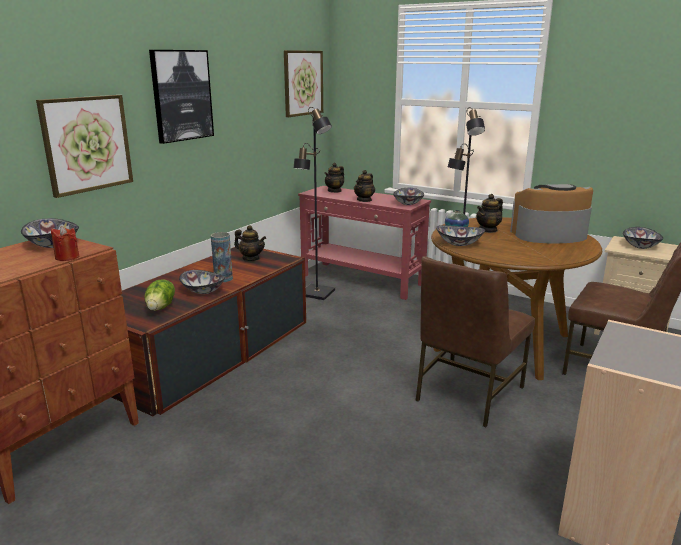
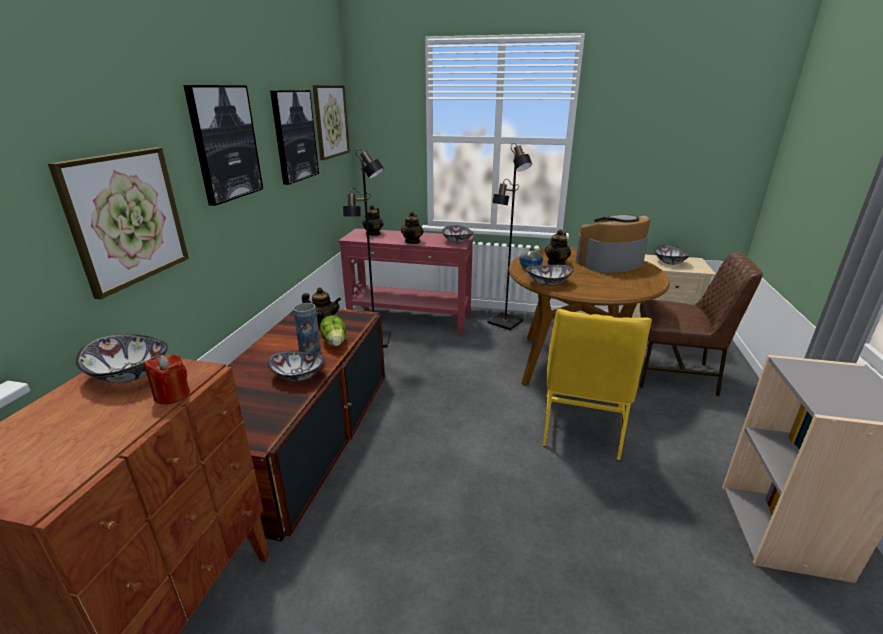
camera: 20 degrees left, 5 degrees up
(161, 307) = (262, 409): lettuce -> lettuce (335, 342)
(256, 93) = (294, 136): none -> picture
(467, 394) = (581, 427): brown chair -> yellow chair

